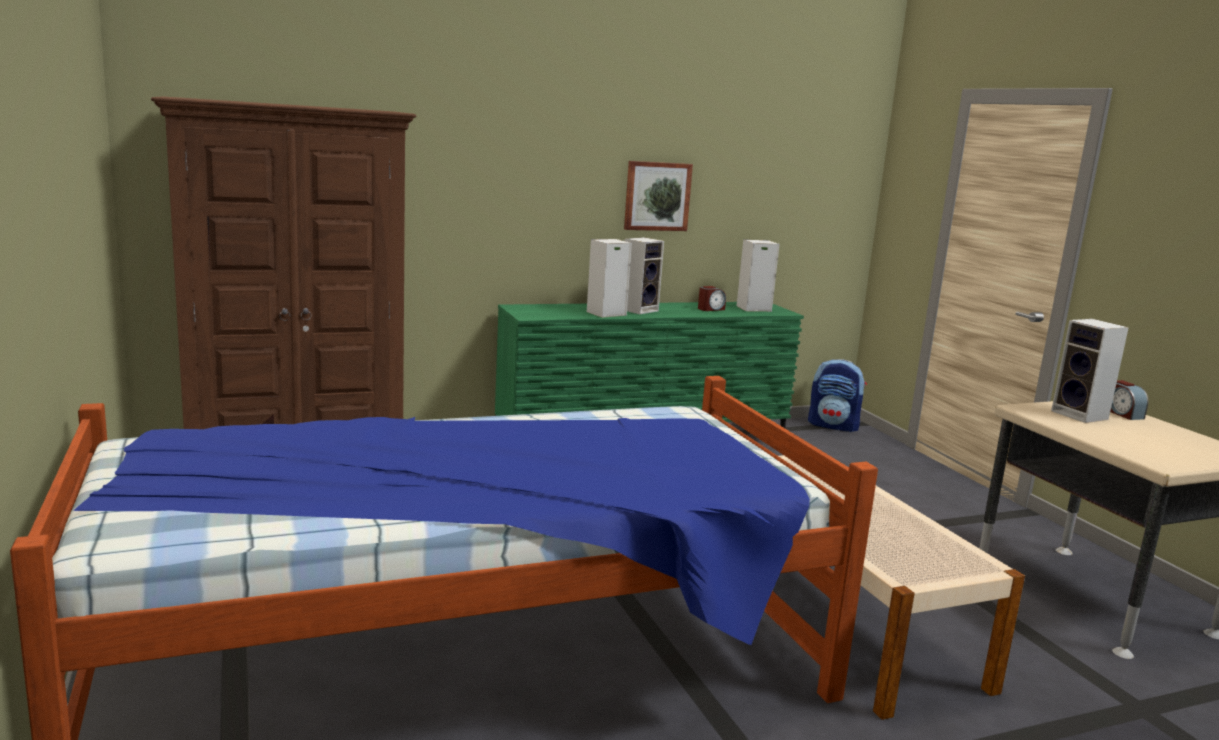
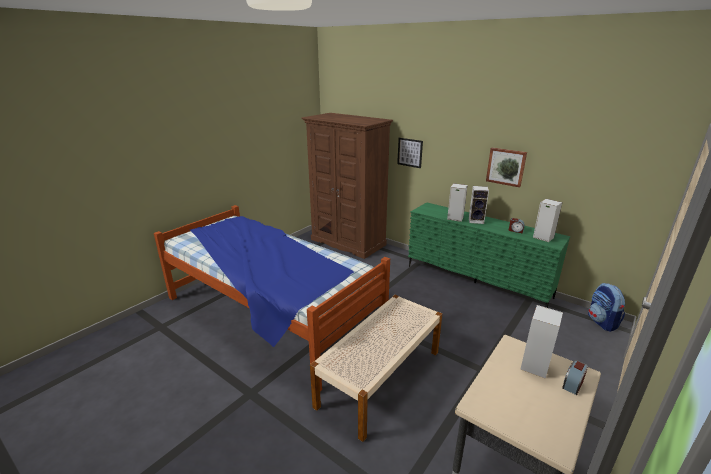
camera: 60 degrees right, 10 degrees up
(443, 192) = (410, 152): none -> picture

